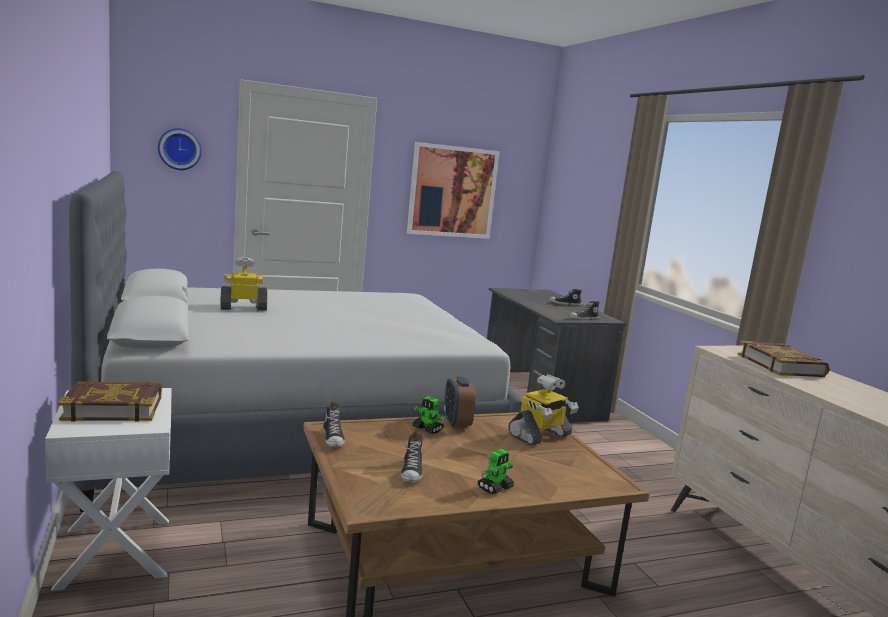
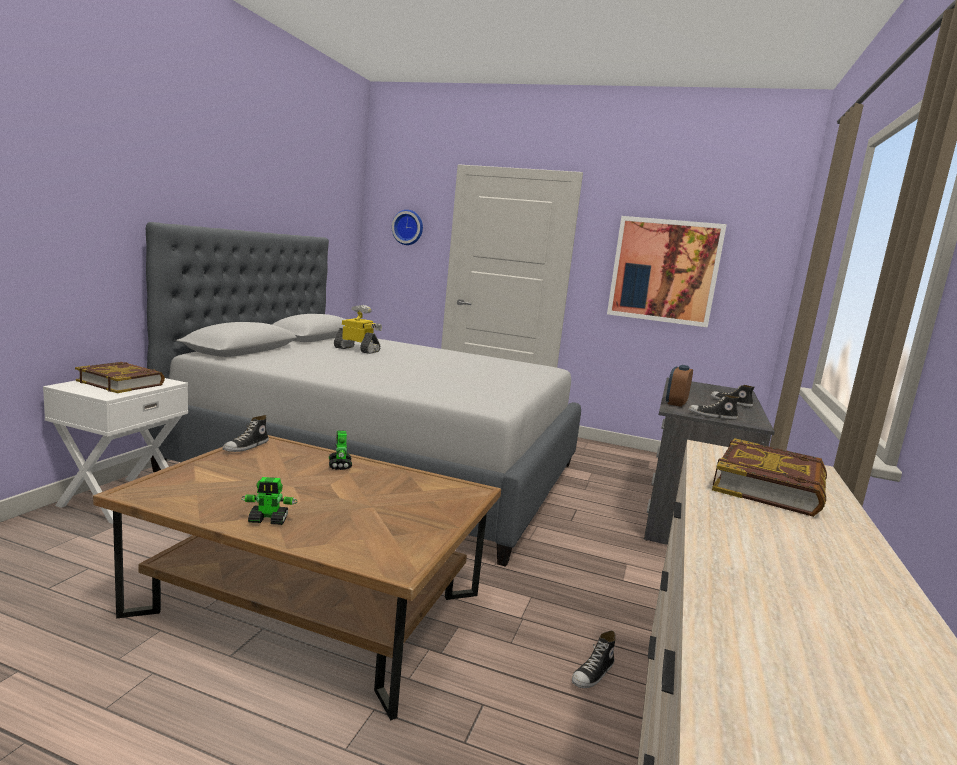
camera: 40 degrees right, 0 degrees up
(412, 471) = (238, 485): shoe -> shoe (593, 674)
(456, 423) = (378, 469): alarm clock -> alarm clock (676, 403)
(540, 436) = (432, 503): toy robot -> none

